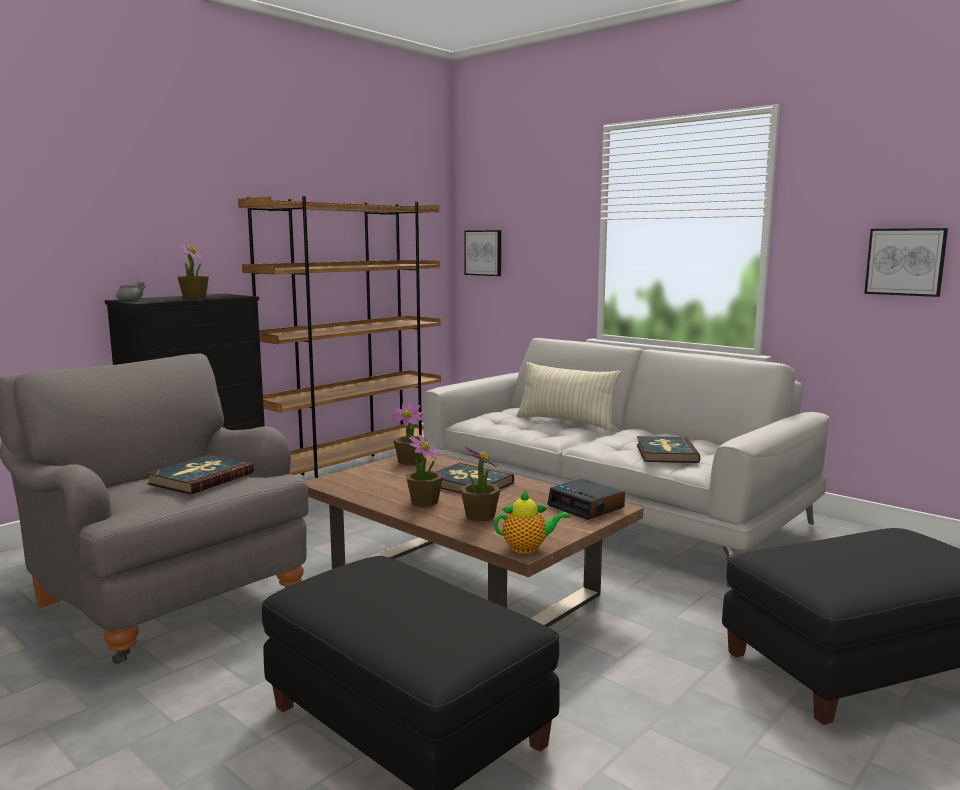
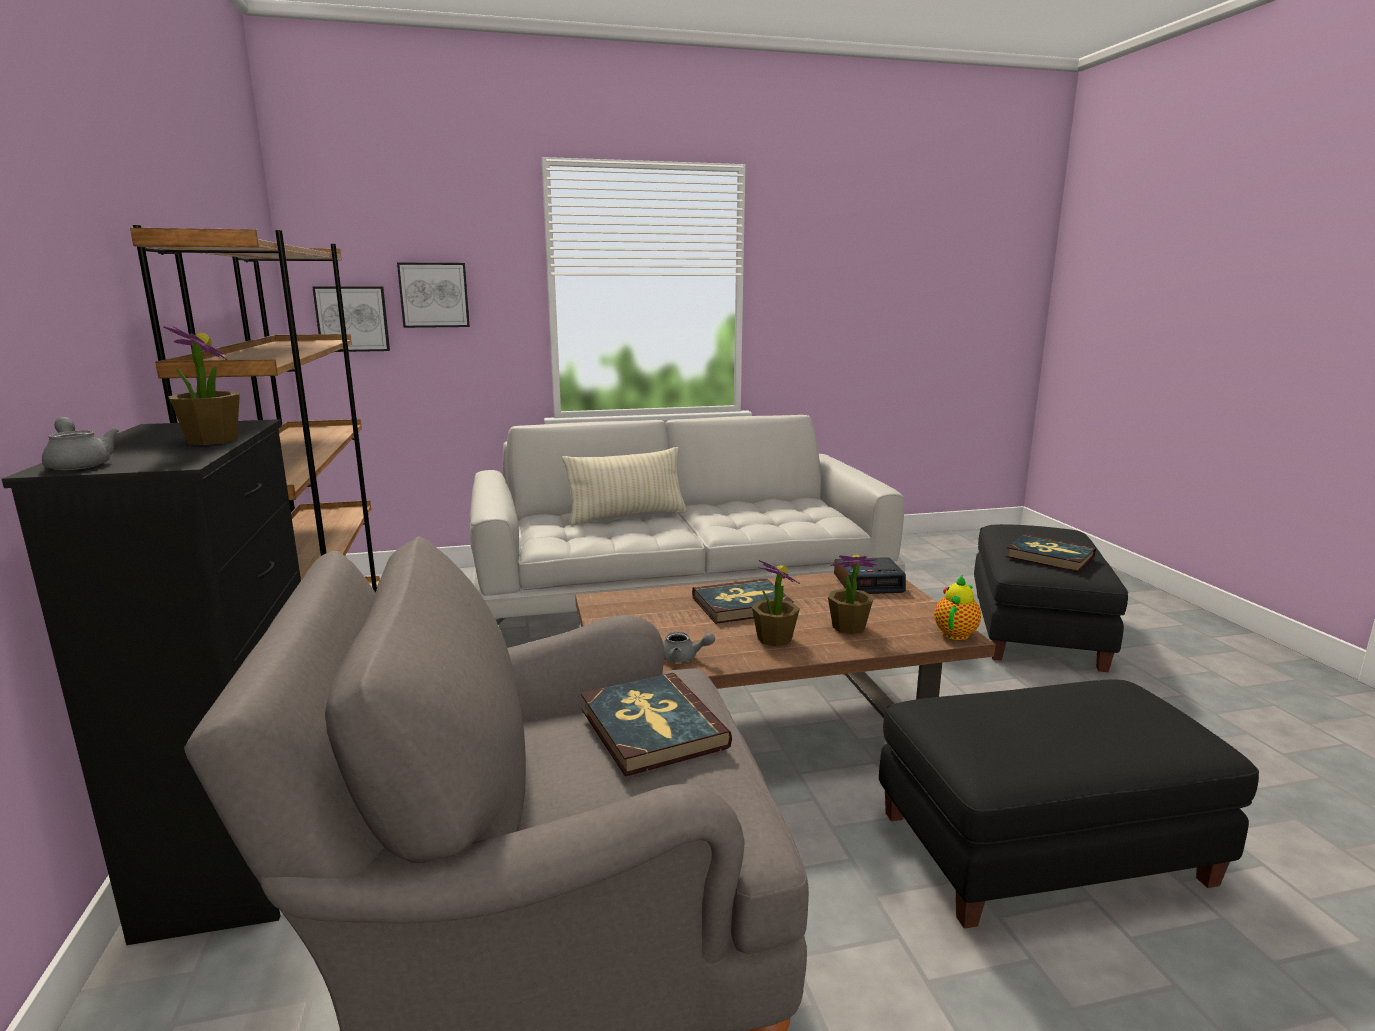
camera: 55 degrees left, 5 degrees up
(360, 489) = (683, 658): none -> grey teapot
(410, 461) = (618, 609): potted plant -> none
(666, 453) = (789, 518): book -> book (1049, 557)
(905, 262) = (853, 317): picture -> picture (434, 295)

